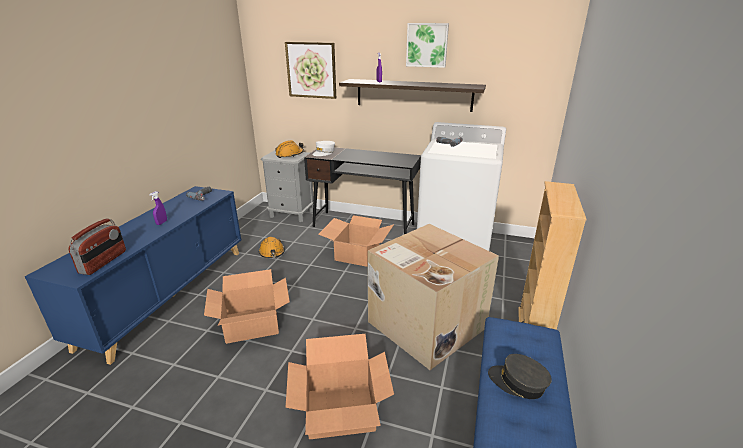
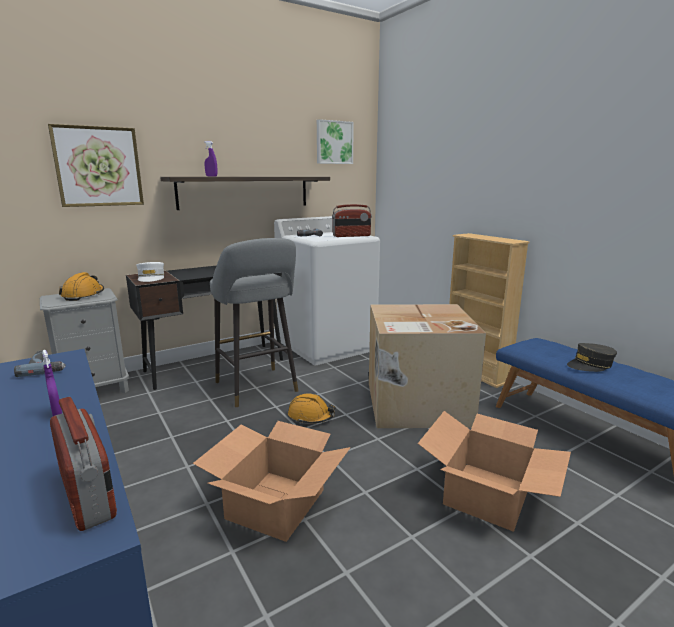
camera: 50 degrees left, 10 degrees down
(272, 252) = (151, 434): orange hard hat -> orange hard hat (311, 416)
(357, 254) = (258, 388): cardboard box -> grey stool
(427, 45) = (253, 135): picture -> picture (334, 142)
(479, 153) = (351, 236): none -> radio

